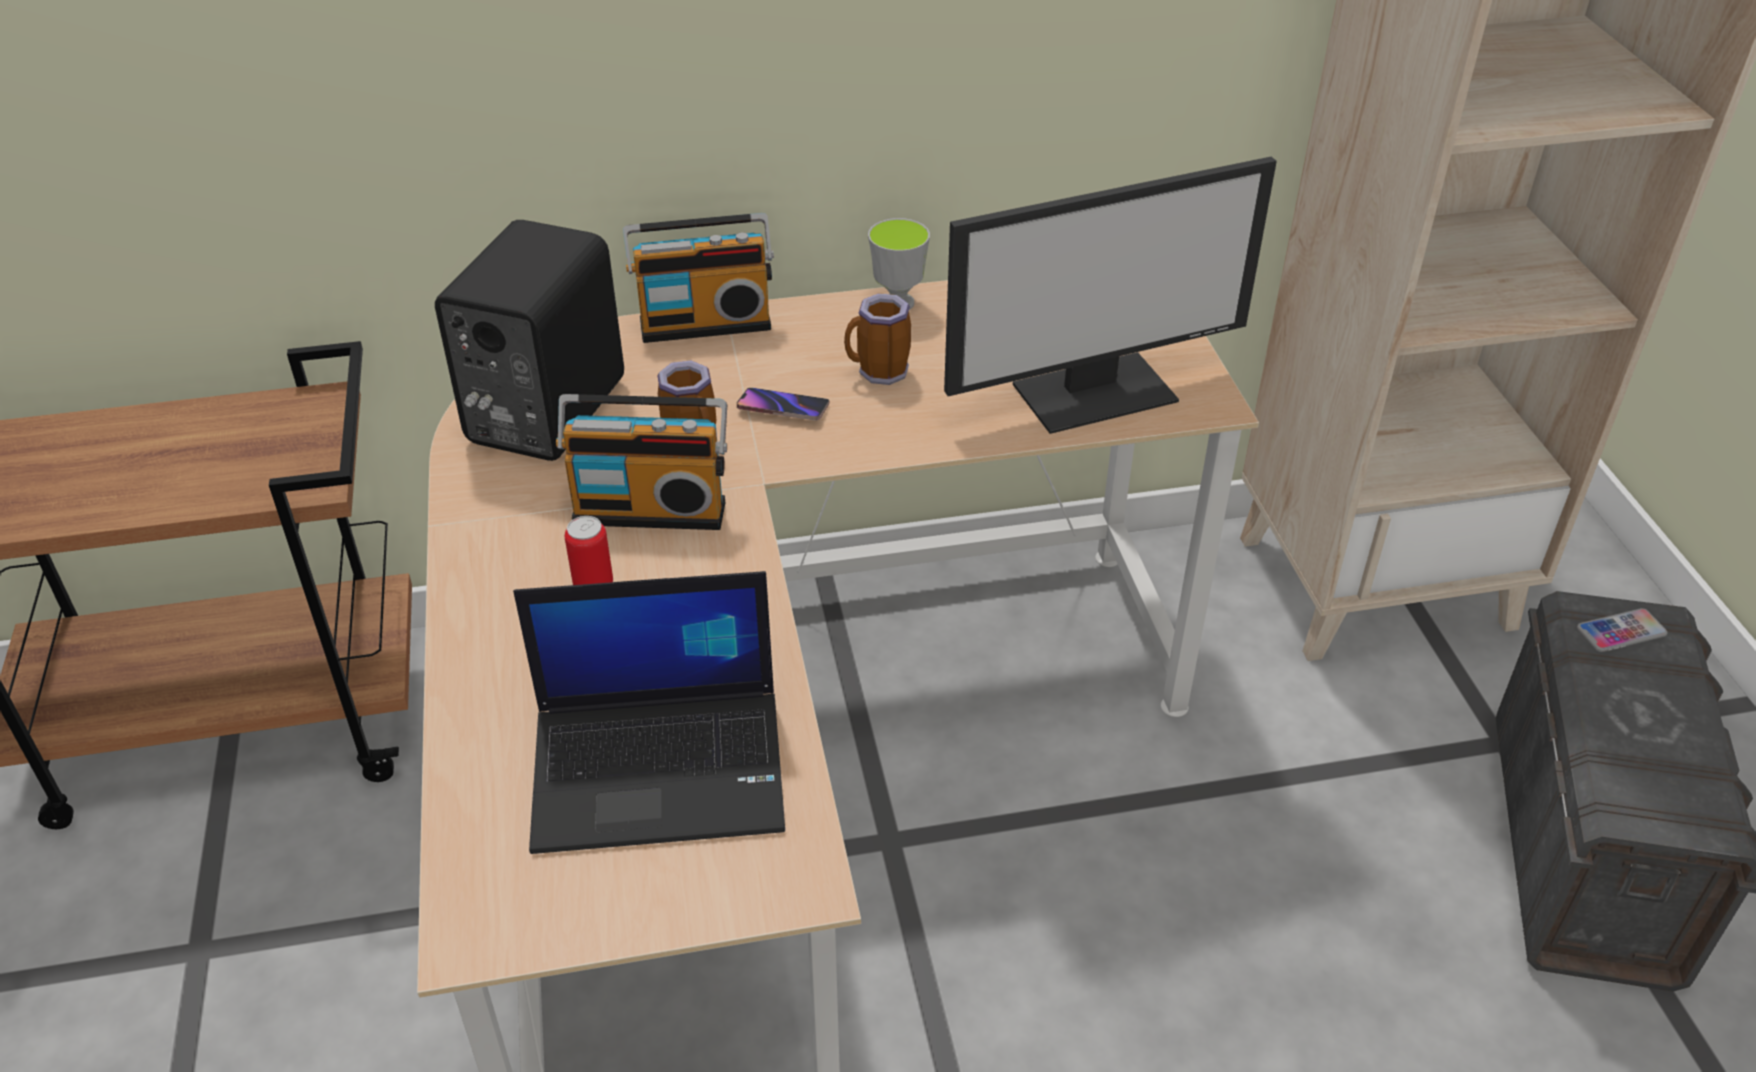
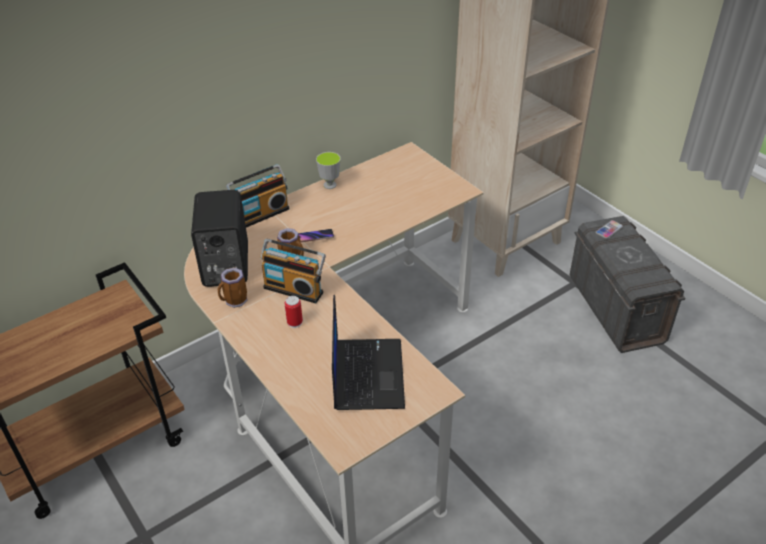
camera: 25 degrees left, 0 degrees up
(651, 508) = (295, 288): radio -> radio turned 45 degrees clockwise
(662, 768) = (366, 373): laptop -> laptop turned 60 degrees counterclockwise
(879, 373) = (342, 213): mug -> mug (235, 302)
(1095, 390) = (422, 197): monitor -> none

